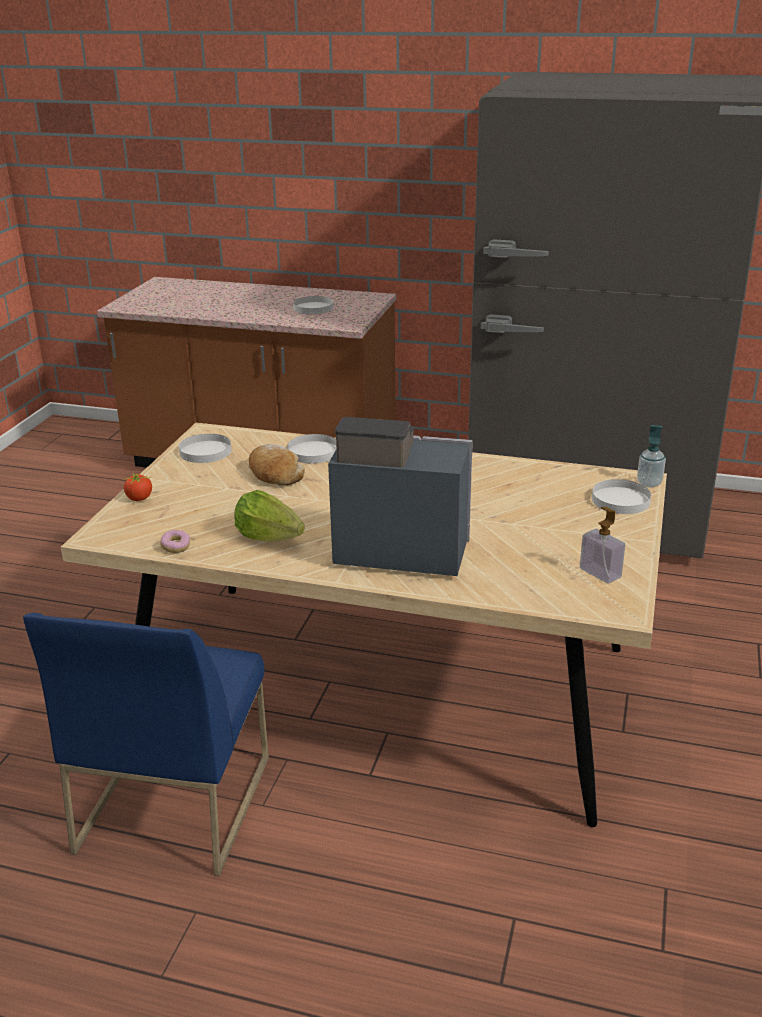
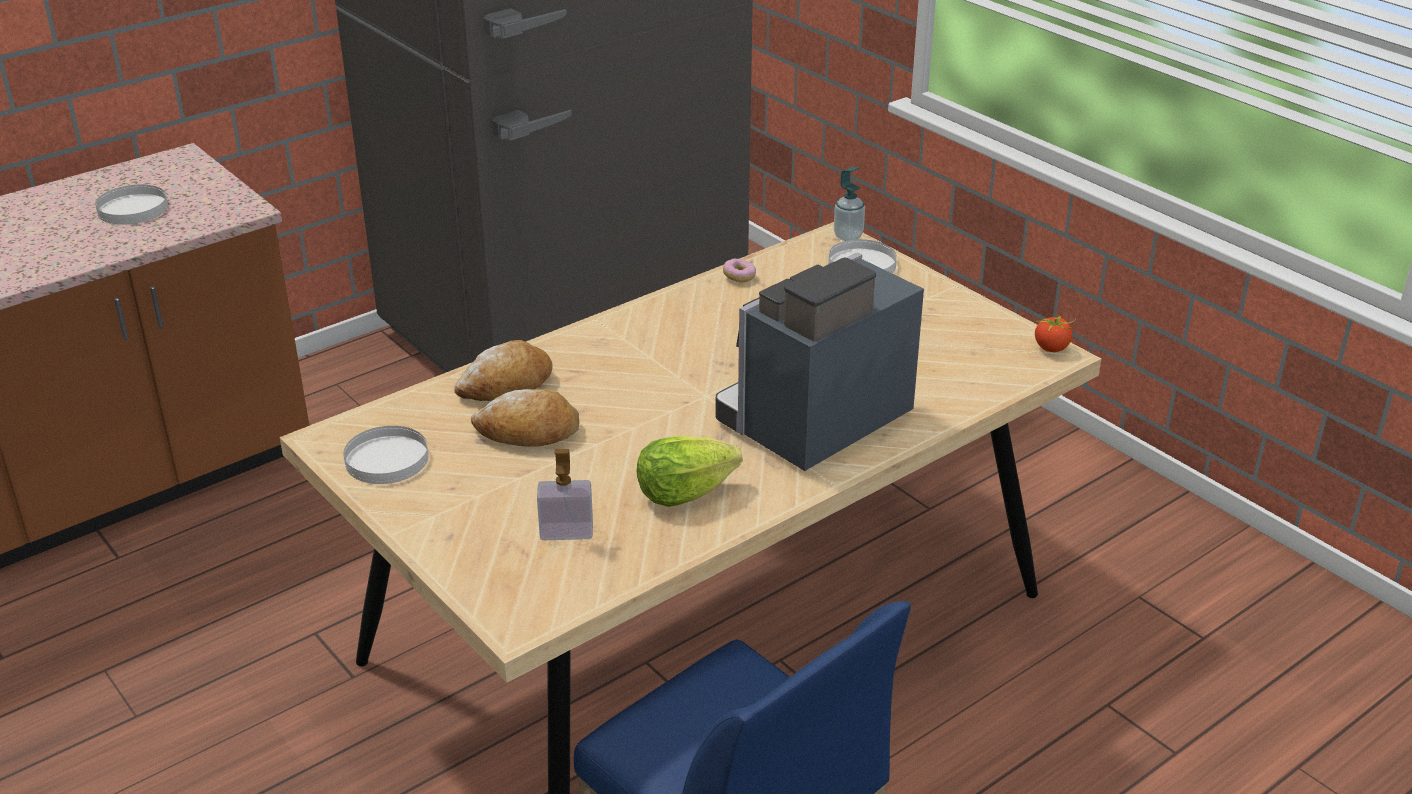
camera: 55 degrees left, 5 degrees up
(139, 498) = (453, 555): tomato -> tomato (1051, 348)
(176, 547) = (626, 568): donut -> donut (739, 277)
(313, 452) = (506, 385): white plate -> bread
(600, 573) = (981, 336): soap dispenser -> soap dispenser (566, 532)

